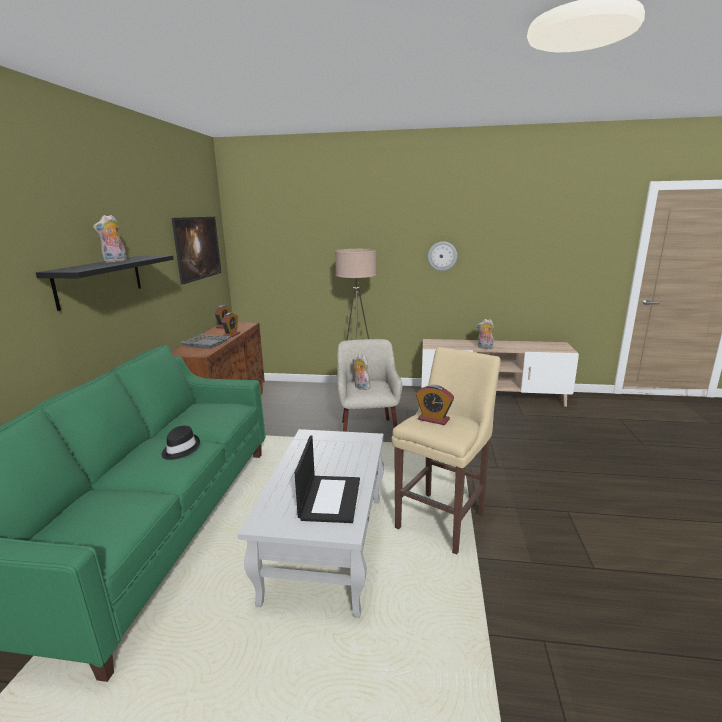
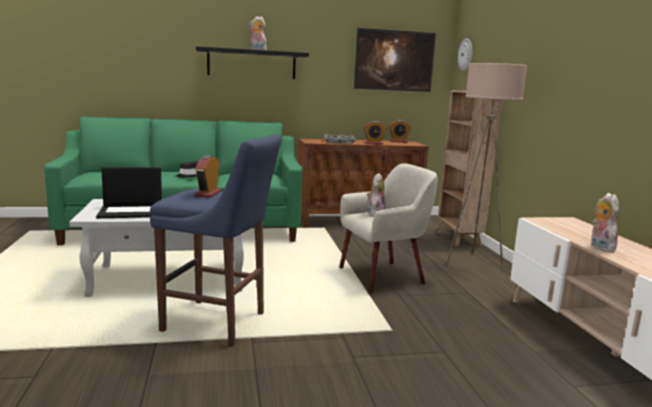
camera: 70 degrees right, 5 degrees down
(306, 387) = (458, 239): none -> brown bookcase
(442, 256) = (619, 80): wall clock -> wall clock (466, 54)
(443, 519) = (218, 323): beige stool -> blue stool

